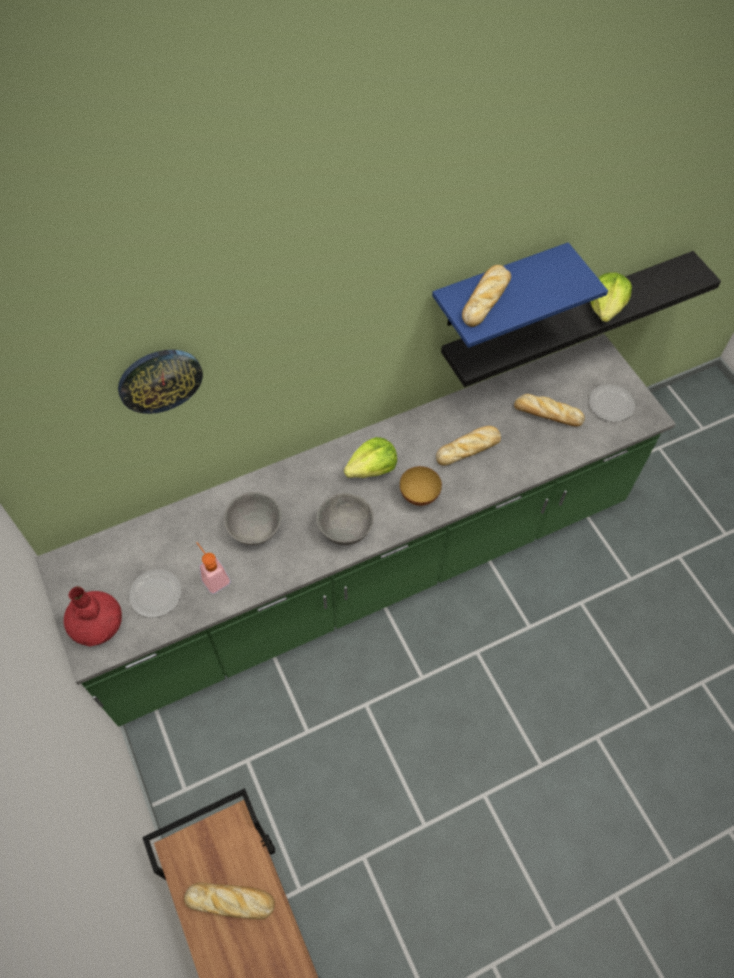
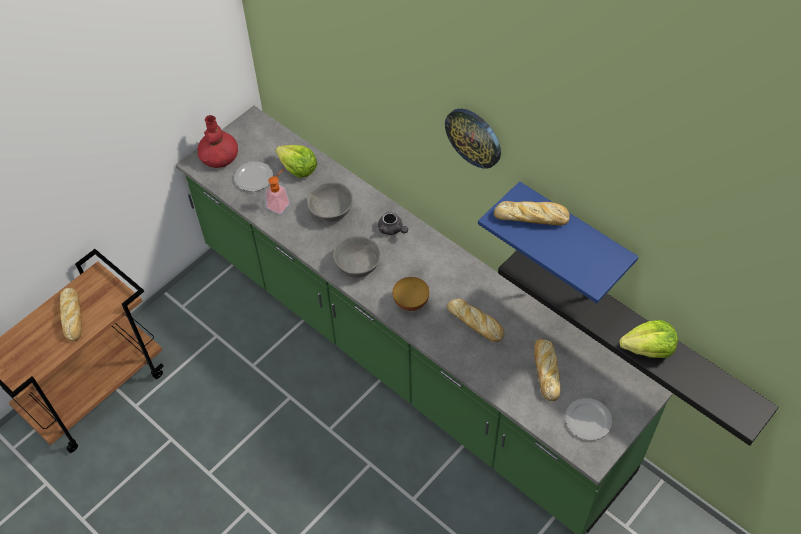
camera: 70 degrees right, 5 degrees down
(160, 380) = (338, 59): wall clock -> wall clock (474, 137)
(314, 478) = (392, 229): none -> grey teapot
(372, 468) = (420, 263): lettuce -> lettuce (298, 169)

